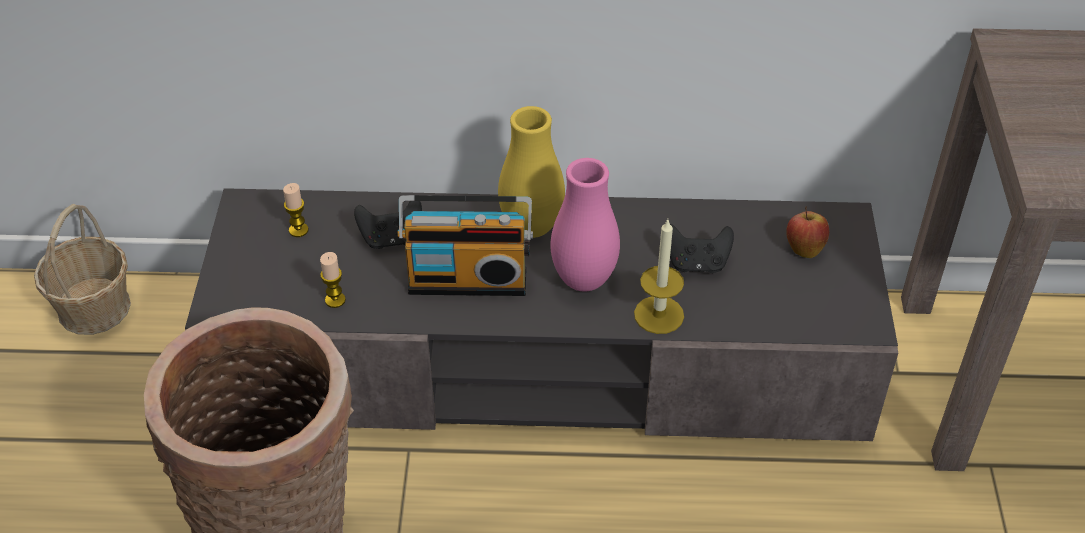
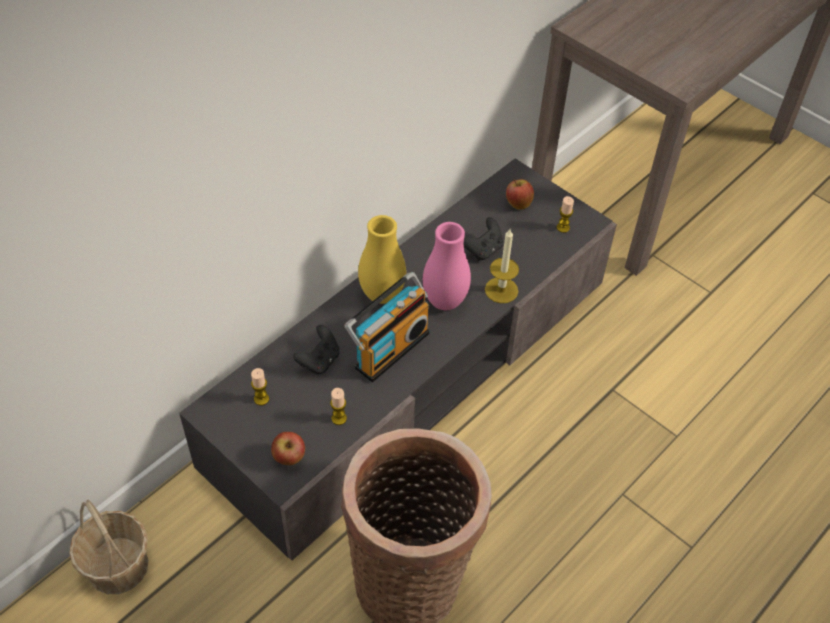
camera: 50 degrees left, 5 degrees up
(248, 296) = (289, 458): none -> apple
(823, 308) = (563, 227): none -> candle

